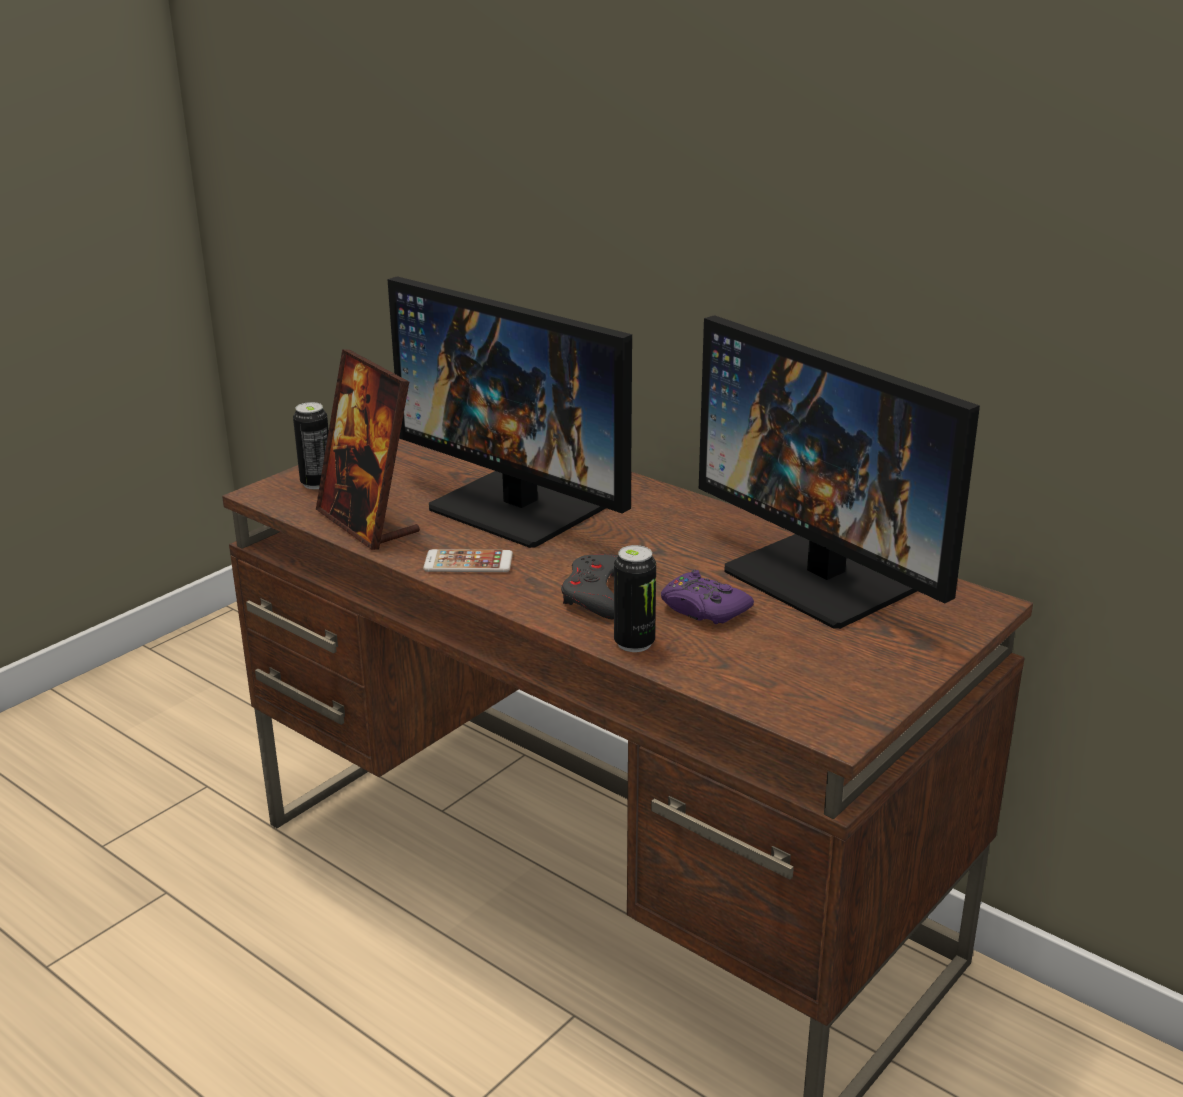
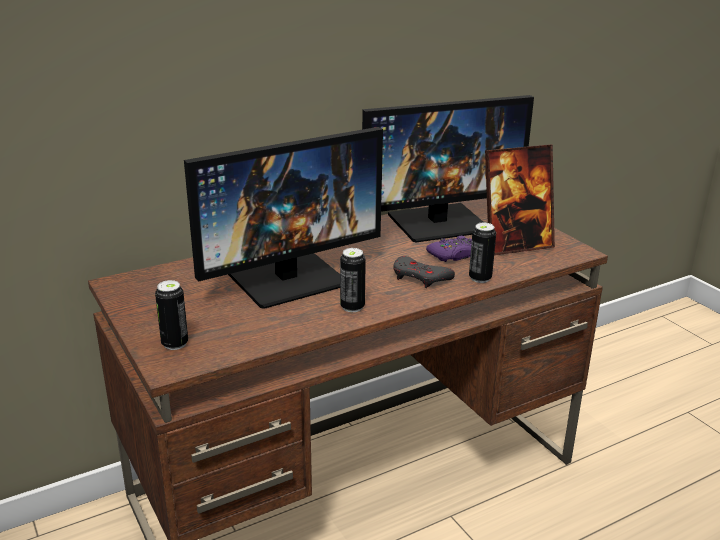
camera: 70 degrees left, 0 degrees up
(368, 523) = (264, 332): picture frame -> picture frame (515, 245)
(468, 562) = (352, 307): phone -> can

